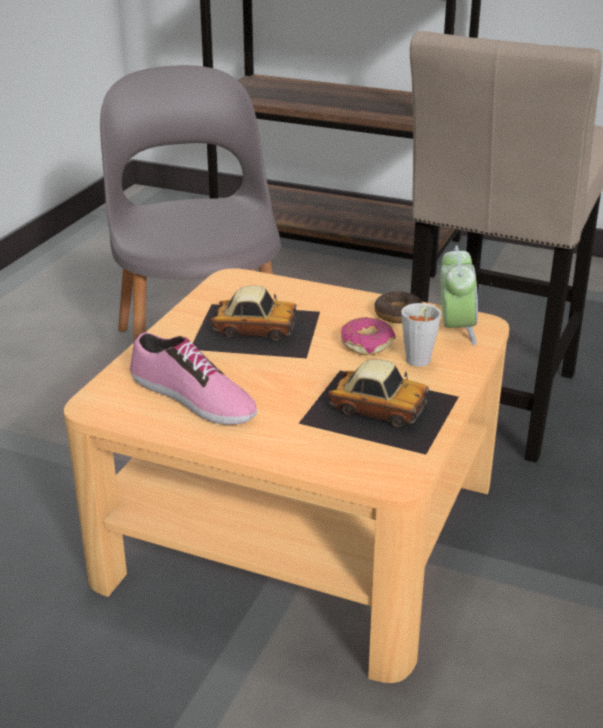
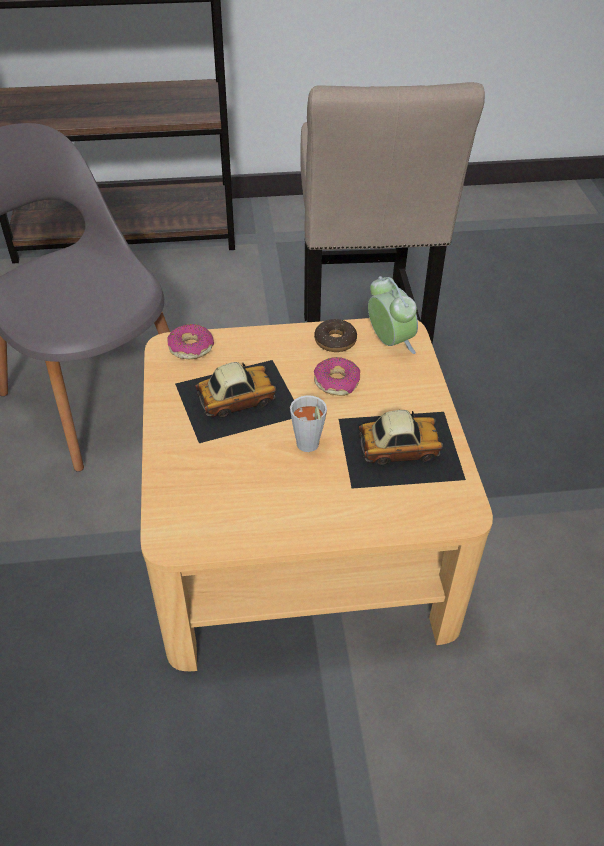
camera: 30 degrees left, 15 degrees up
(192, 398) = (246, 497): shoe -> none
(251, 284) = (190, 348): none -> donut
(416, 363) = (388, 388): grey cup -> grey cup (308, 448)

